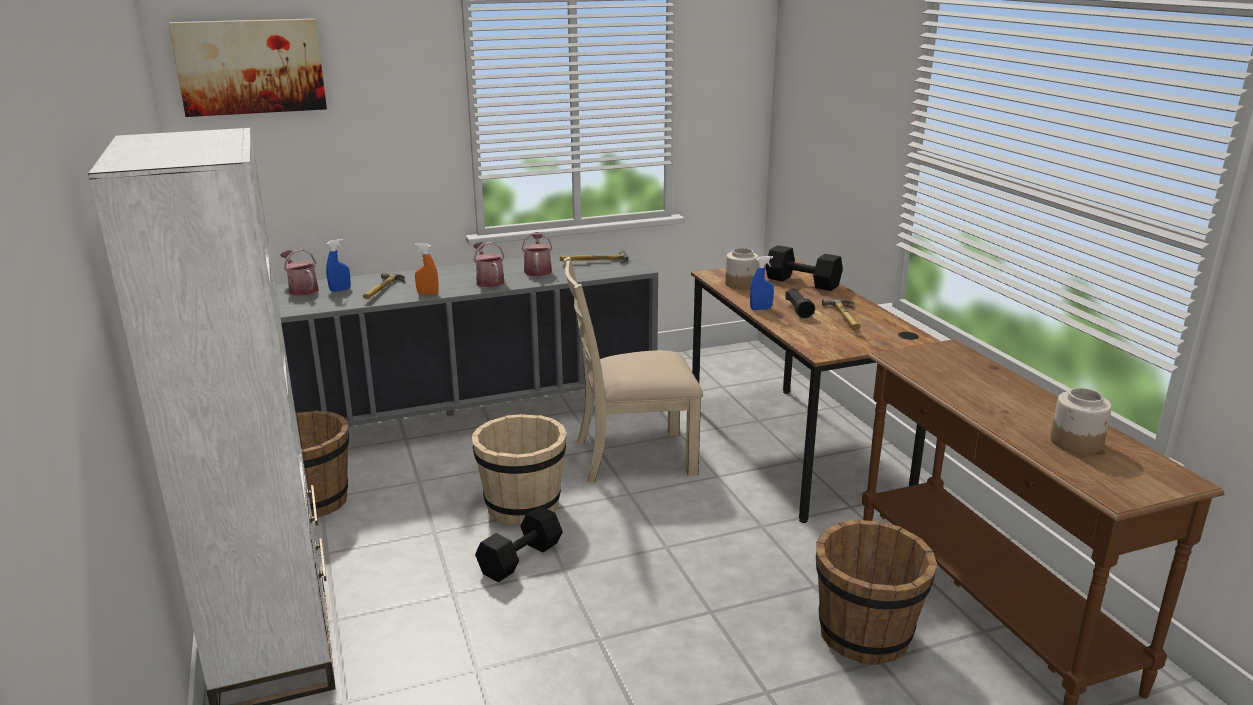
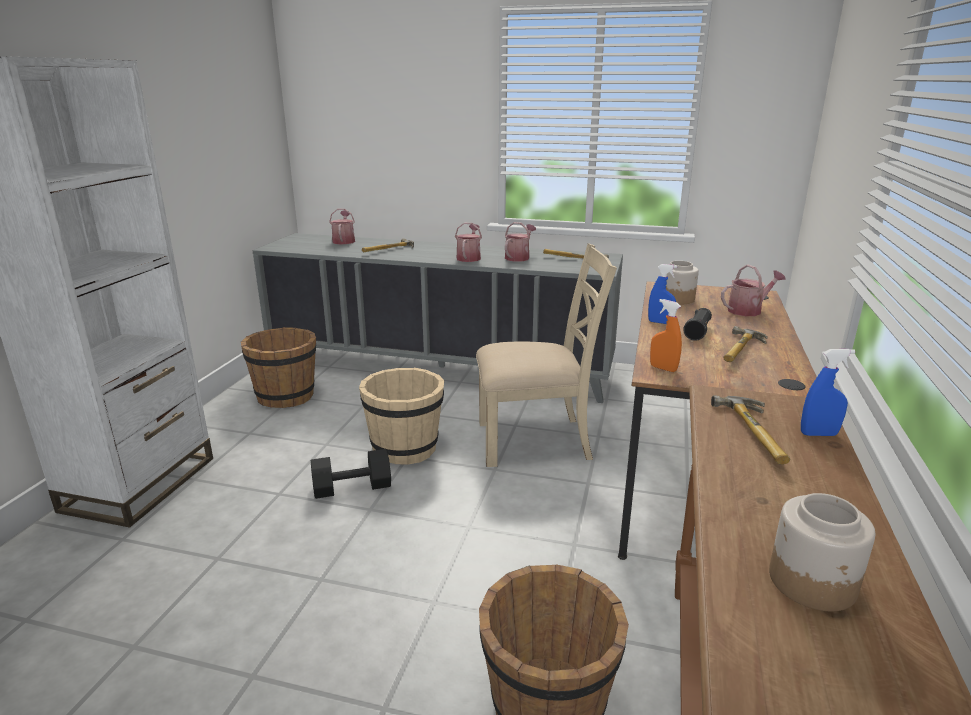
camera: 35 degrees right, 0 degrees up
(250, 66) = (339, 65): picture -> none
(340, 290) = (364, 245): blue spray bottle -> blue spray bottle (818, 434)
(427, 294) = (412, 257): orange spray bottle -> orange spray bottle (663, 368)
(633, 456) = (535, 440): beige chair -> beige chair turned 150 degrees clockwise
(803, 282) = (748, 310): black dumbbell -> watering can
(952, 373) = (759, 434): none -> hammer

